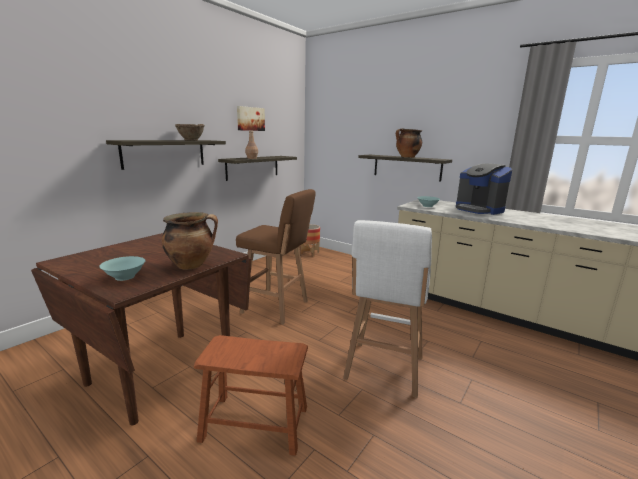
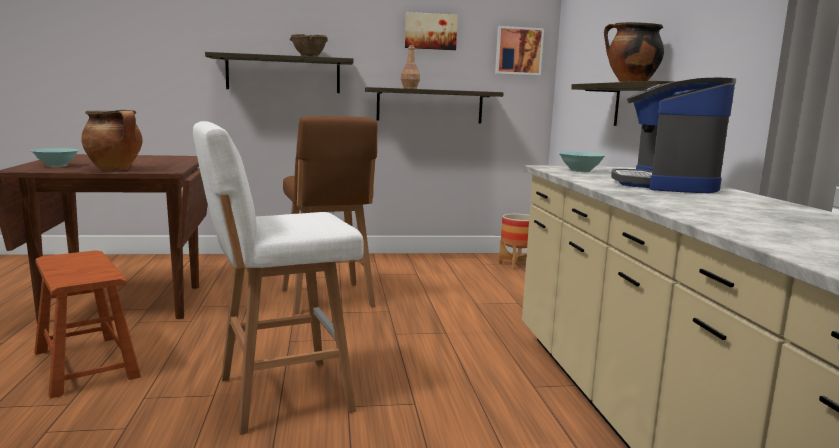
camera: 45 degrees right, 5 degrees down
(290, 130) = (518, 51): none -> picture

